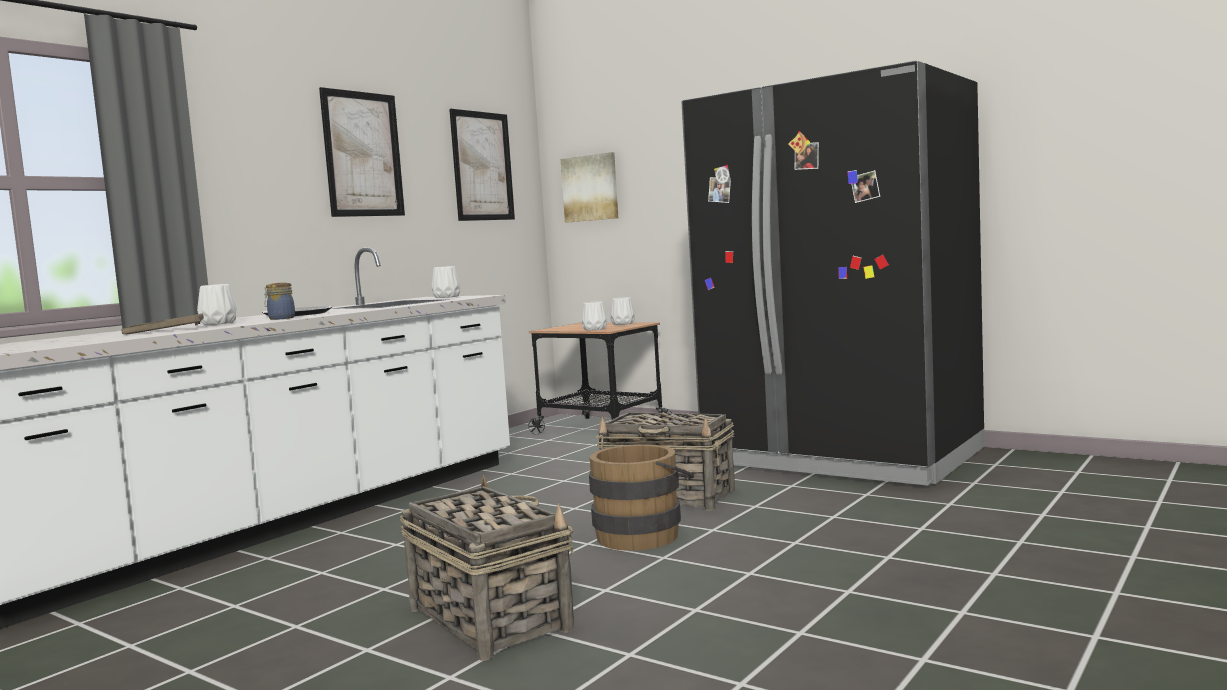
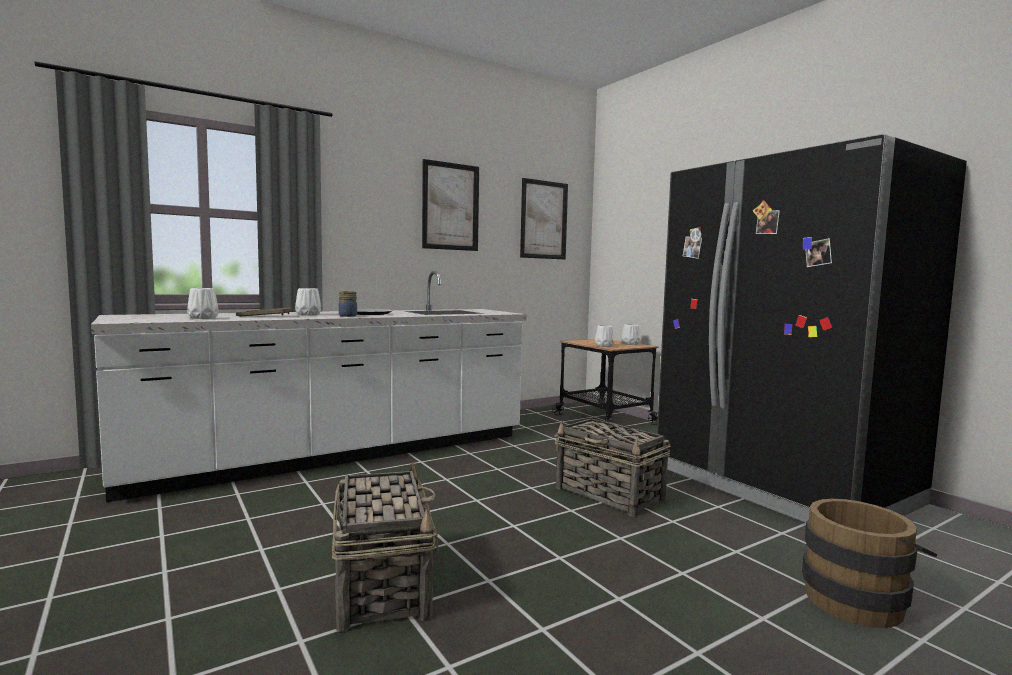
camera: 20 degrees right, 0 degrees up
(447, 297) = (490, 311): white vase -> white vase (204, 318)
(590, 188) = (622, 240): picture -> none
(643, 534) = (561, 528): brown bucket -> brown bucket (859, 599)

